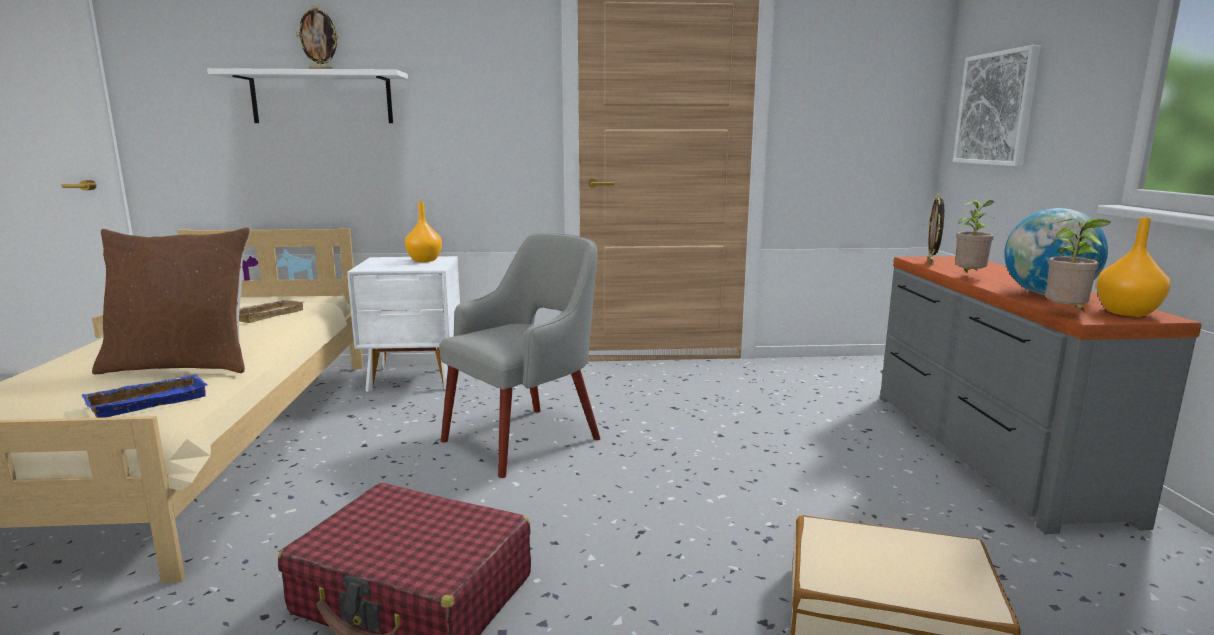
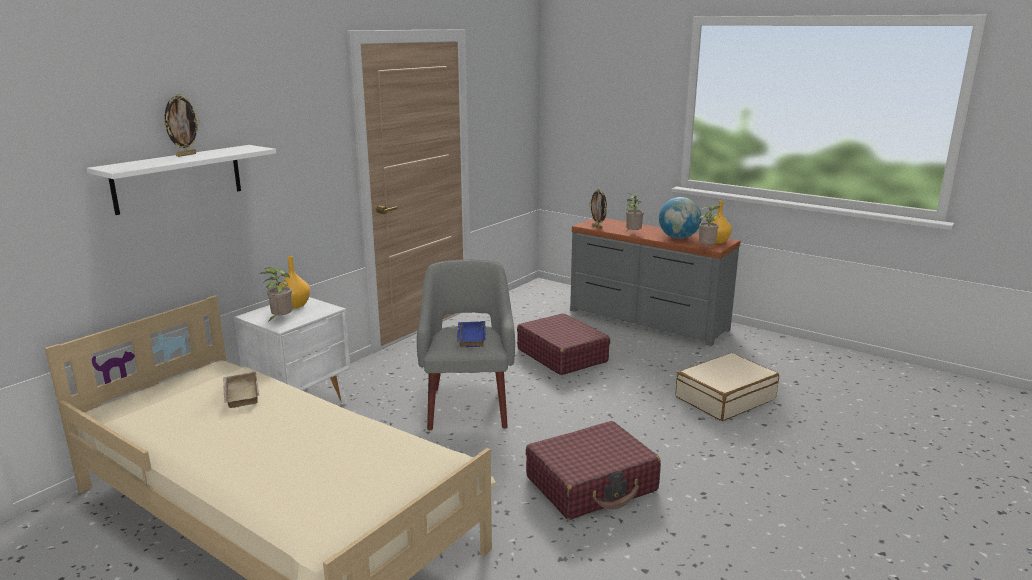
camera: 50 degrees left, 5 degrees up
(149, 401) = (409, 458): blue tray -> blue tray (470, 337)
(183, 366) = (340, 440): brown pillow -> none
(381, 265) = (280, 320): none -> potted plant
(748, 439) = (562, 355): none -> red suitcase
(996, 109) = (586, 129): picture -> none

